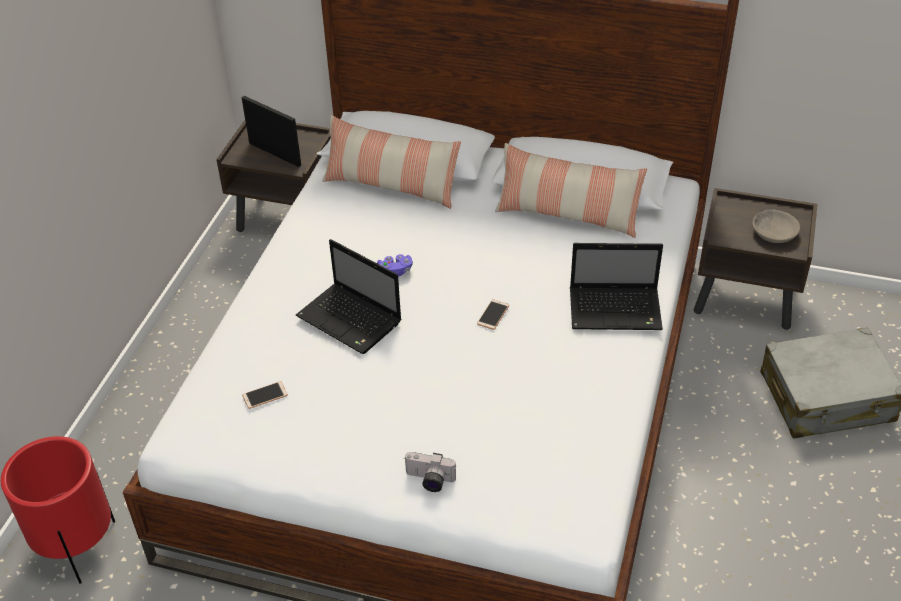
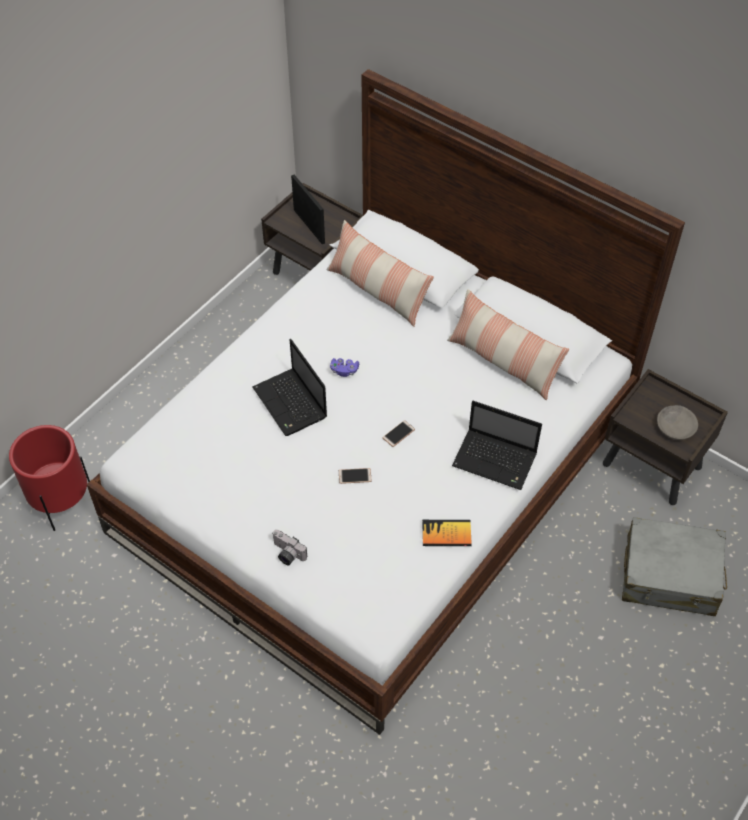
camera: 20 degrees right, 10 degrees up
(265, 395) = (203, 447): phone -> phone (355, 476)
(605, 399) = (446, 534): none -> book

